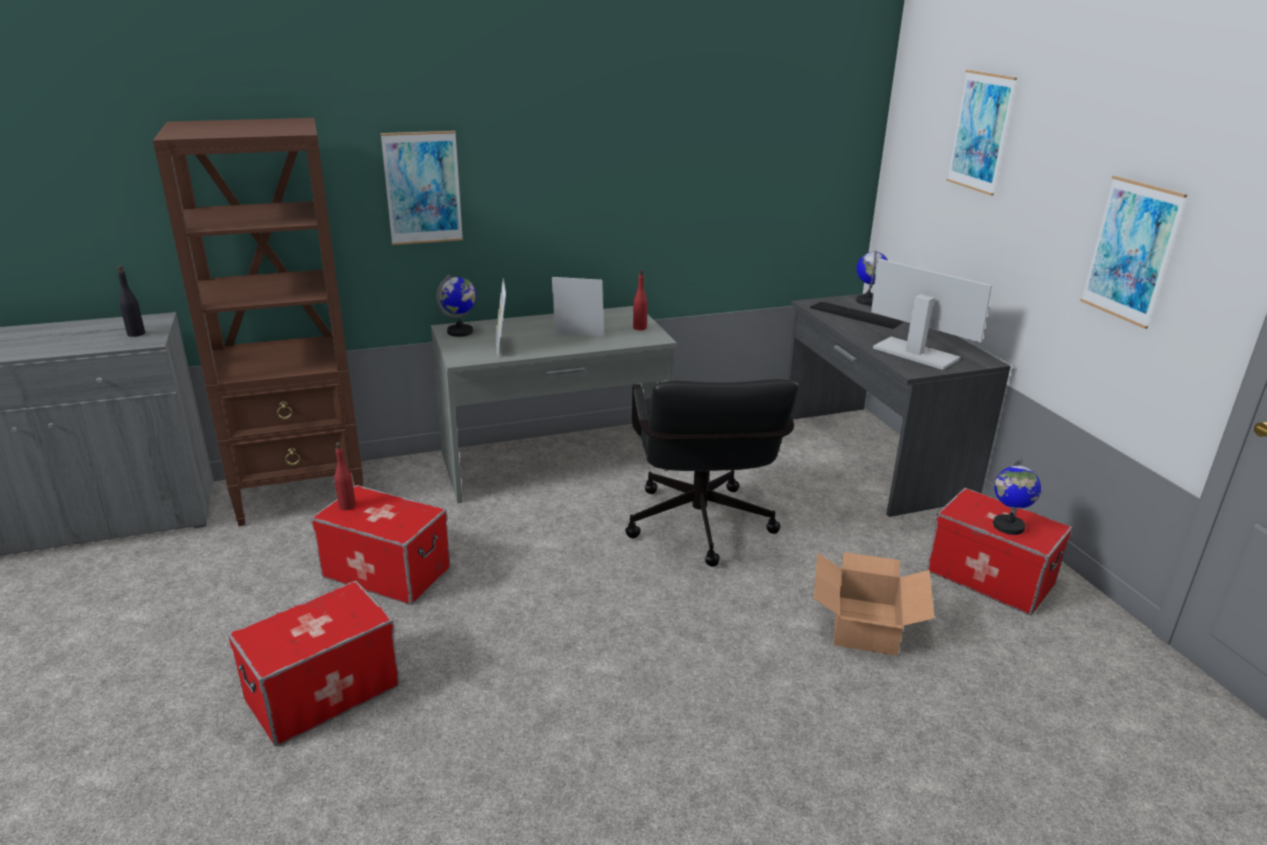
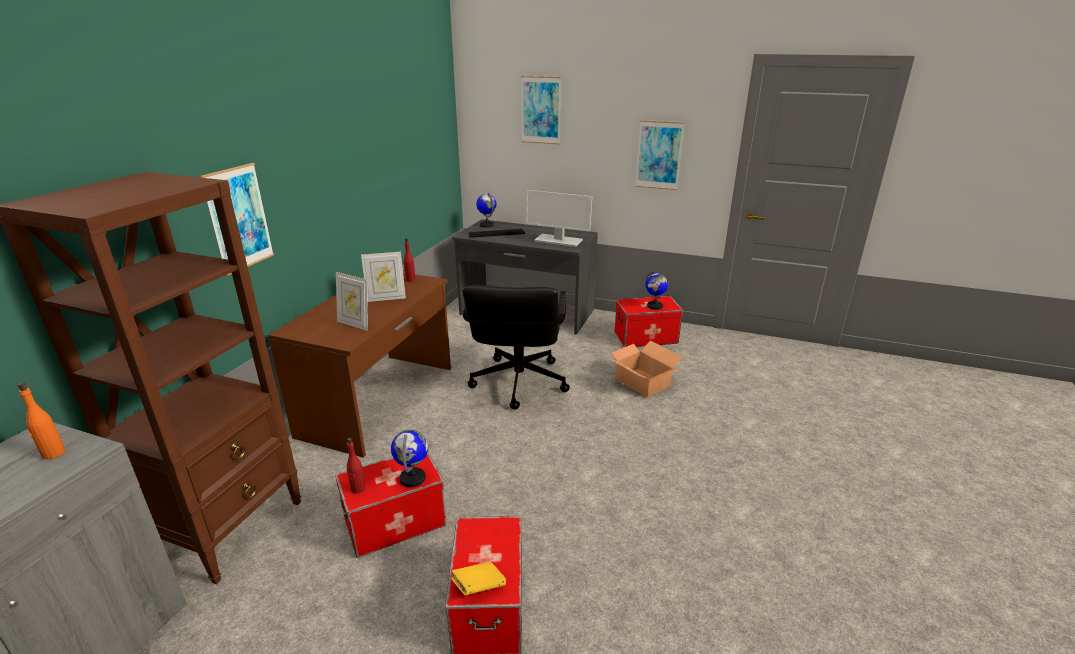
camera: 50 degrees left, 0 degrees up
(136, 334) = (53, 453): black bottle -> orange bottle
(266, 640) = (479, 587): none -> yellow book
(460, 332) = (303, 329): globe -> globe (413, 478)
(554, 463) = (380, 400): grey desk -> brown desk
(578, 336) = (386, 298): picture frame -> picture frame turned 150 degrees counterclockwise
(700, 531) = (518, 387): black office chair -> black office chair turned 60 degrees clockwise
(916, 354) = (557, 241): monitor -> monitor turned 150 degrees counterclockwise

